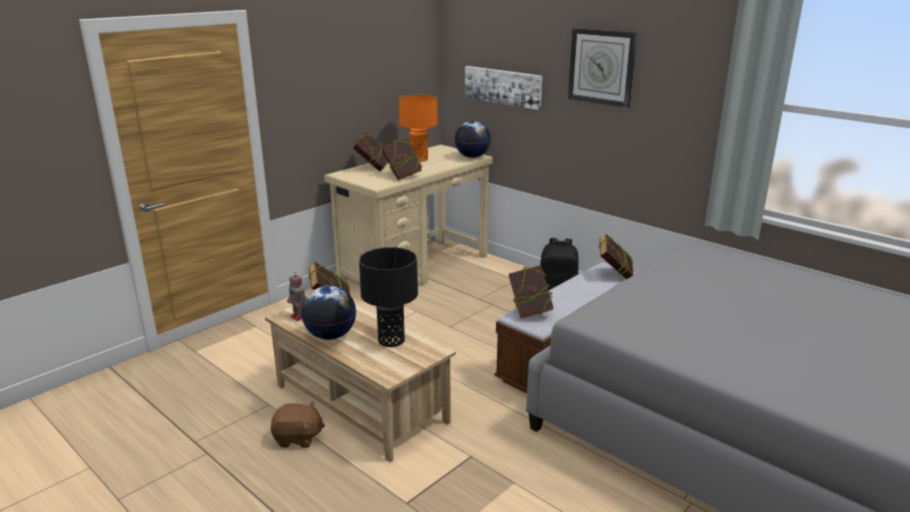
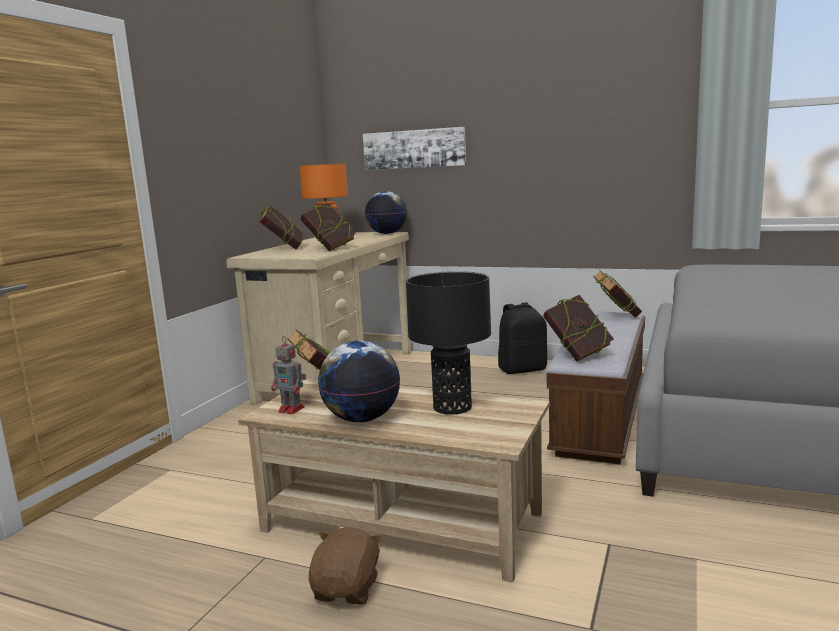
camera: 20 degrees left, 10 degrees down
(298, 438) = (347, 589): brown plush toy -> brown plush toy turned 60 degrees counterclockwise
(602, 67) = (540, 103): wall clock -> none

